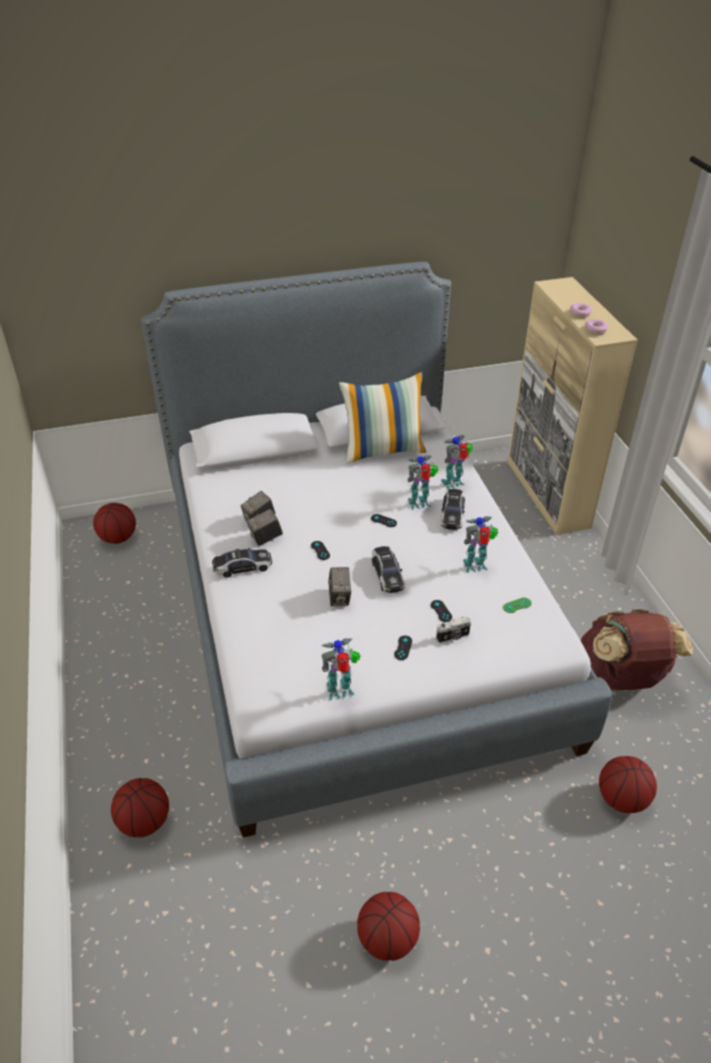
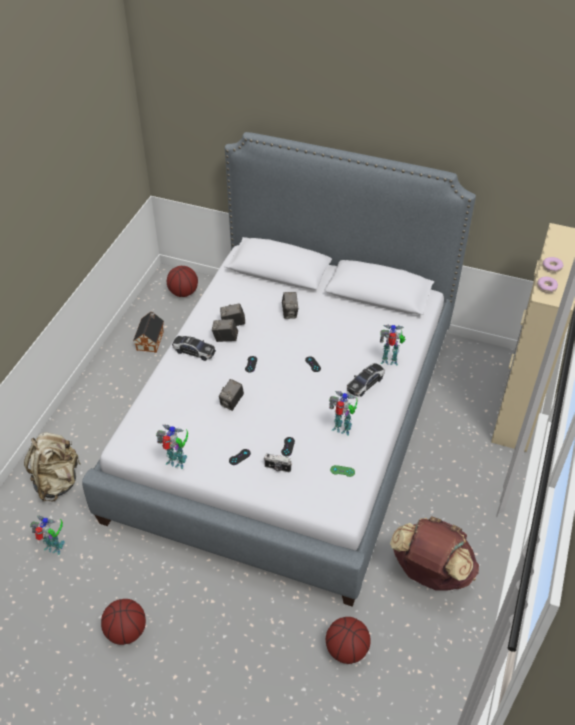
camera: 35 degrees right, 5 degrees up
(122, 603) = (151, 339): none -> toy house
(144, 822) = (57, 482): basketball -> beige backpack
(310, 484) = (290, 313): none -> camera
(383, 450) = (365, 311): pillow -> none
(387, 574) = (277, 403): toy car -> none
(420, 504) = (350, 364): toy robot -> toy robot (54, 548)

